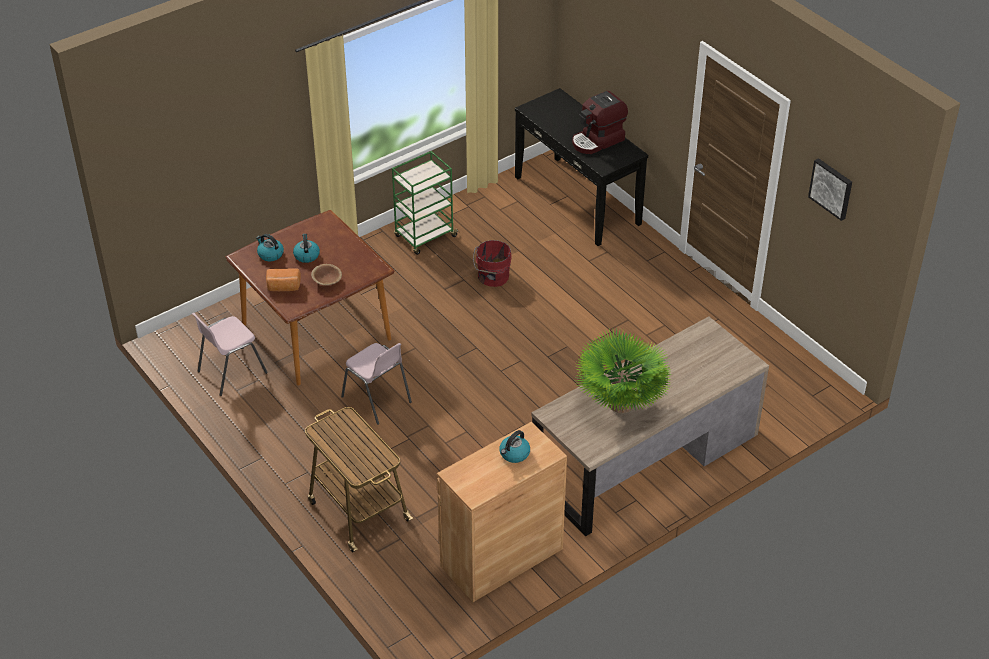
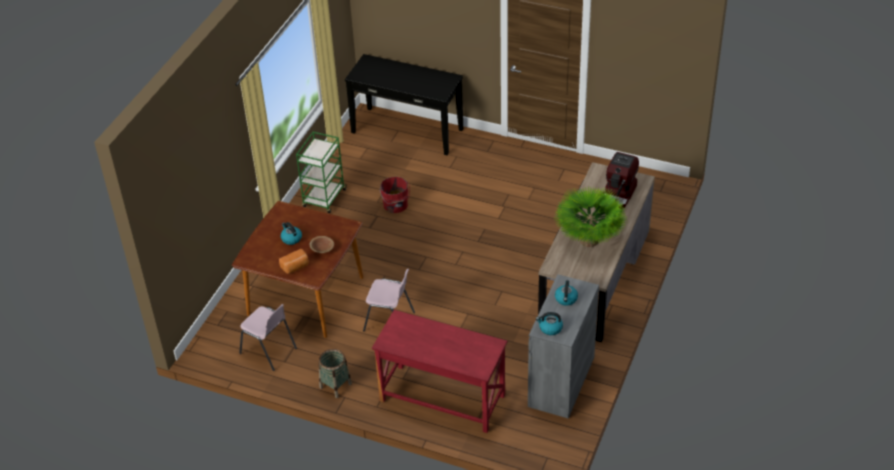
camera: 30 degrees left, 0 degrees up
(231, 372) = (269, 351): pink chair -> pink chair turned 75 degrees counterclockwise
(263, 440) = (335, 385): none -> basket
(270, 254) = (264, 249): kettle -> kettle (550, 328)
(358, 510) = (442, 398): cart -> red desk
(501, 557) = (561, 381): brown cabinet -> grey cabinet
(598, 141) = (421, 79): coffee machine -> coffee machine (619, 194)
(831, 188) = (639, 42): picture -> none

